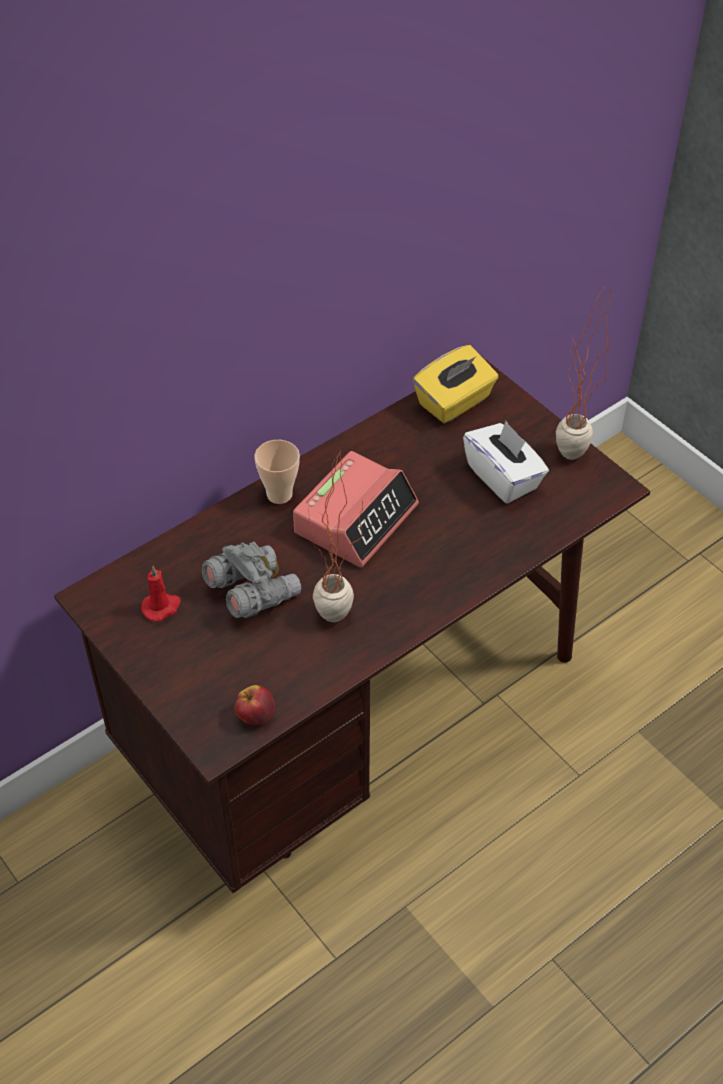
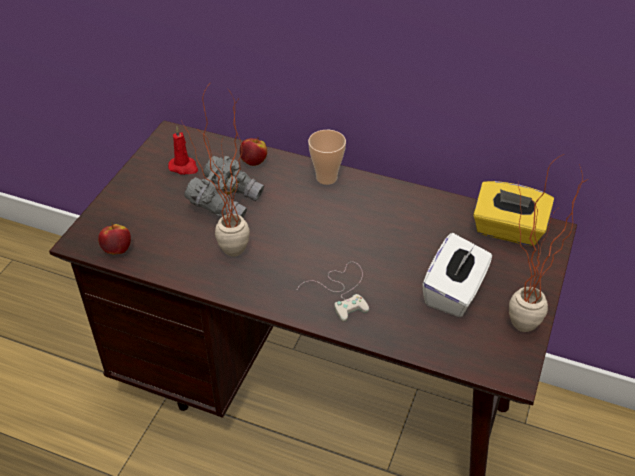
camera: 60 degrees right, 5 degrees down
(204, 542) = (254, 162): none -> apple
(356, 518) = (336, 225): alarm clock -> none
(447, 554) = (342, 290): none -> white game controller

